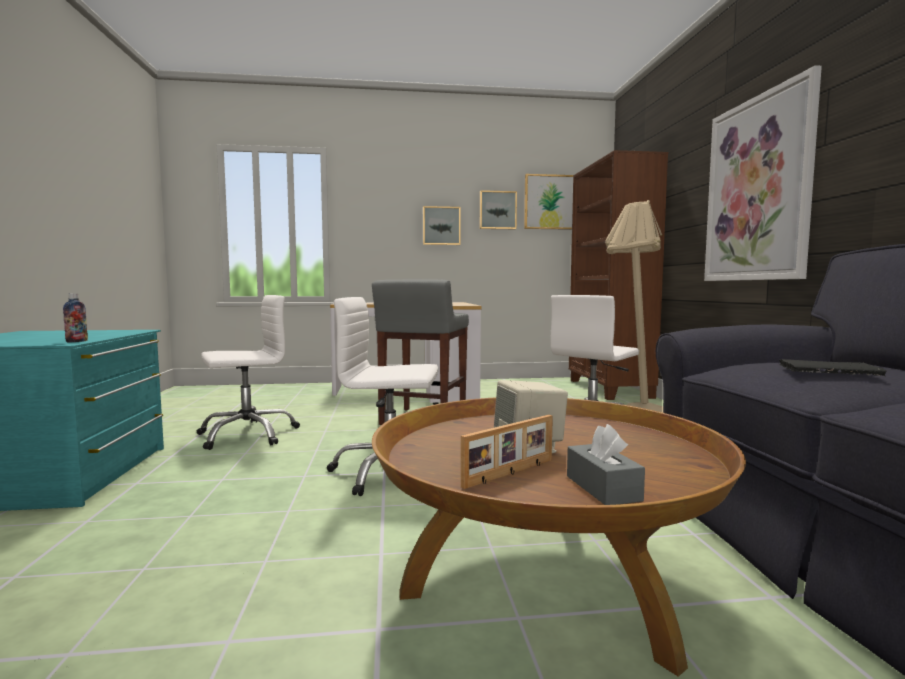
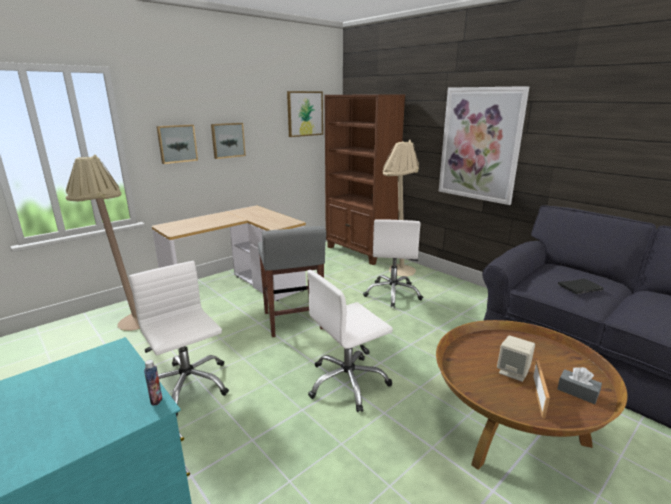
camera: 35 degrees left, 15 degrees up
(248, 434) = (188, 385): white office chair -> white office chair turned 60 degrees counterclockwise
(283, 393) = (128, 322): none -> beige floor lamp
(497, 210) = (269, 123): picture -> picture (177, 143)

